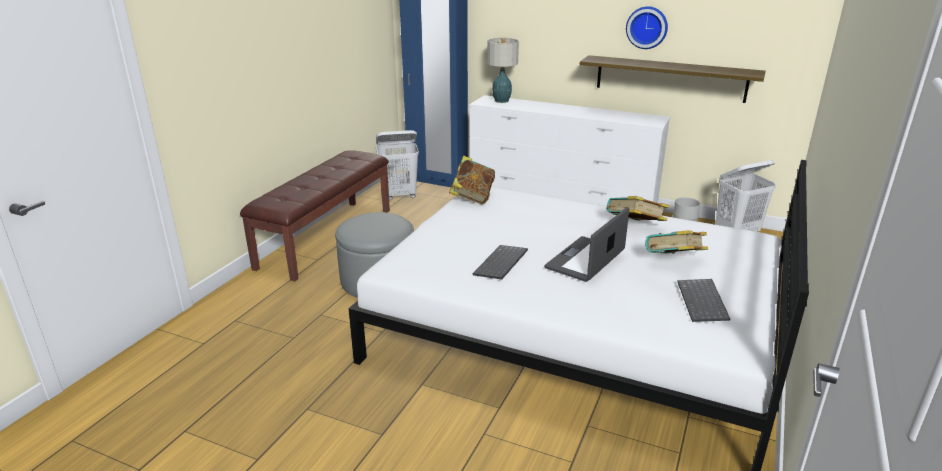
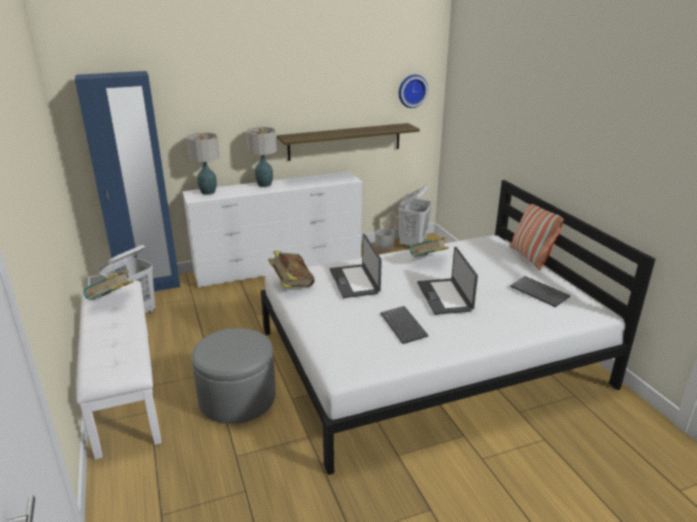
camera: 45 degrees left, 0 degrees up
(326, 237) = (124, 387): brown bench -> white bench
(528, 215) = (355, 281): none -> laptop
(560, 107) = (264, 185): none -> table lamp
(647, 27) = (322, 104): wall clock -> wall clock (412, 90)
(673, 263) = (485, 275): book -> book (111, 301)
(771, 270) = (530, 257): none -> pillow

